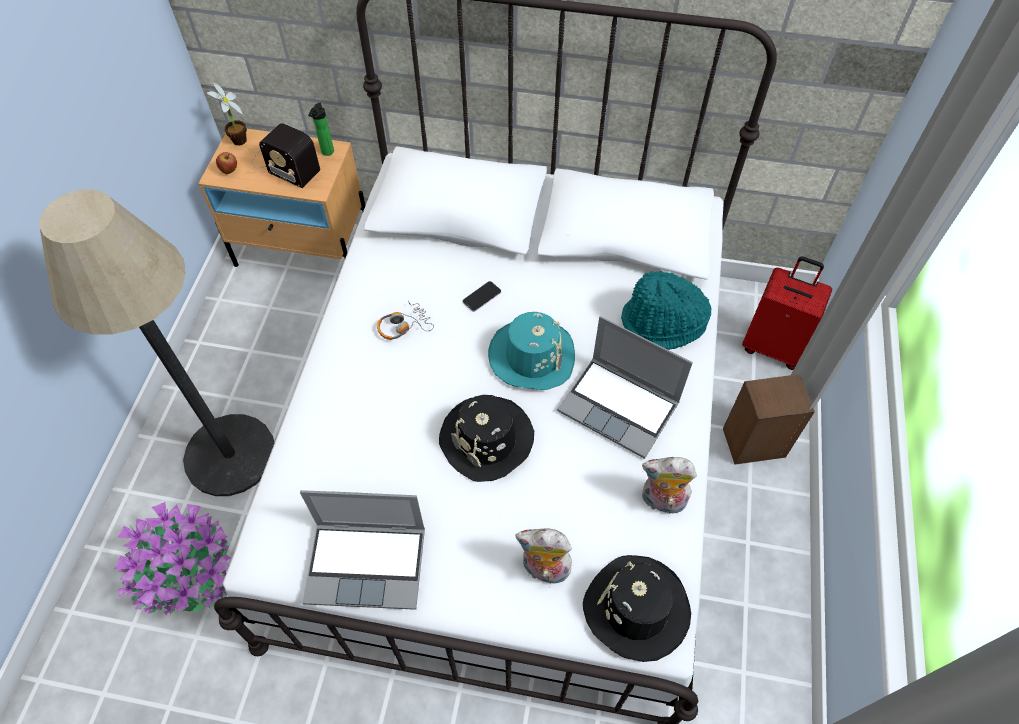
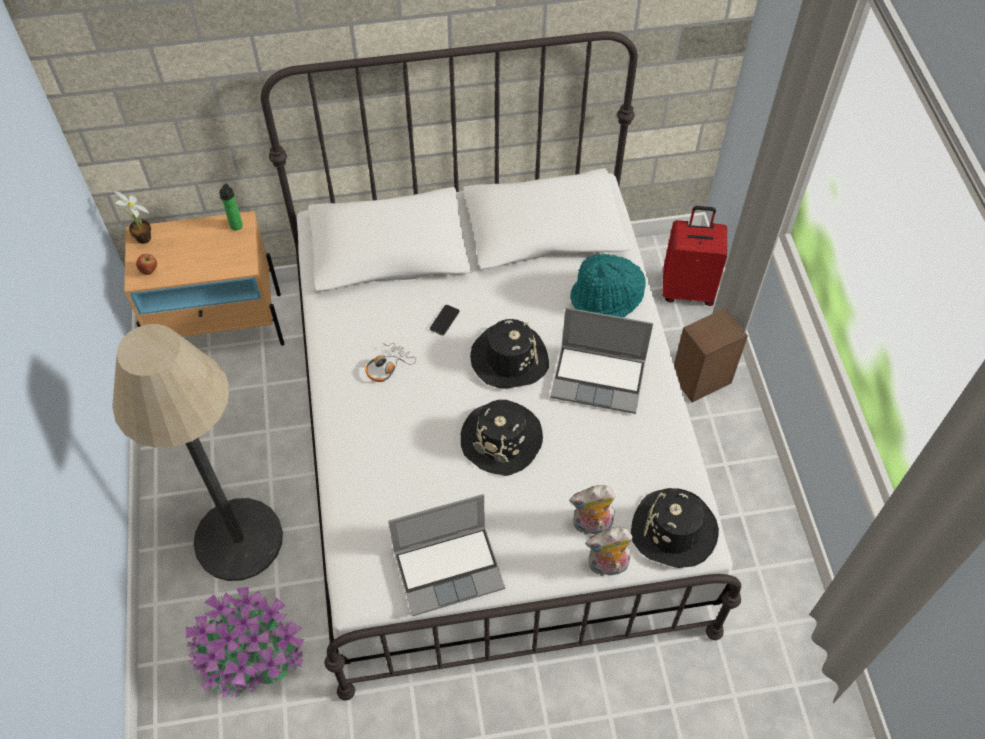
camera: 20 degrees left, 0 degrees up
(284, 163) = (199, 249): radio -> none
(532, 356) = (509, 358): turquoise hat -> black hat
(661, 502) = (661, 443): plush toy -> plush toy (607, 566)

